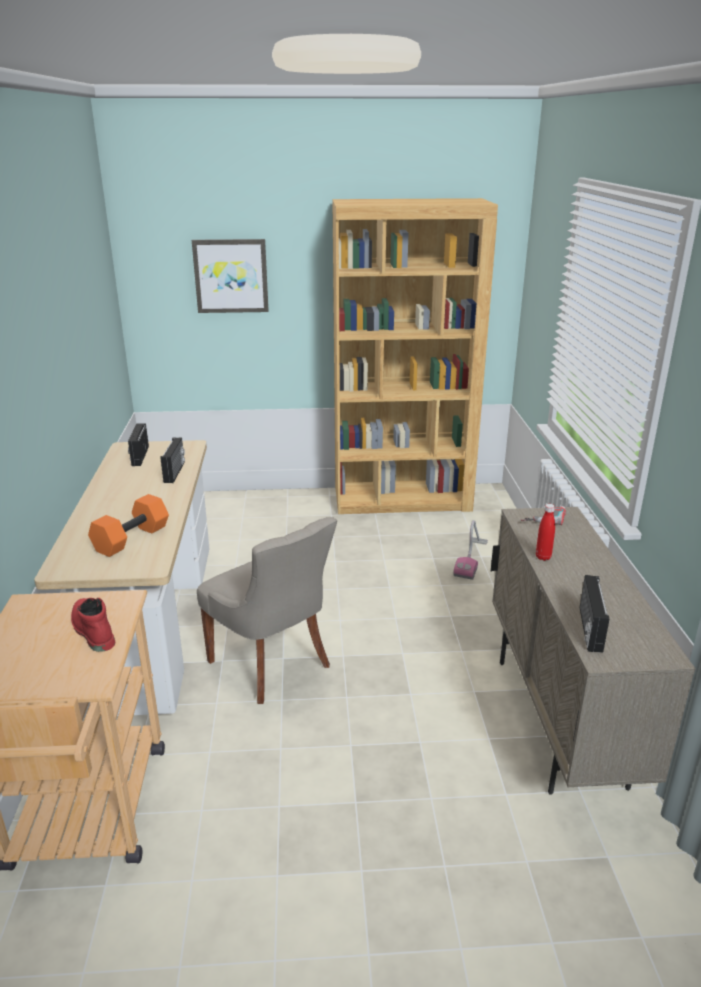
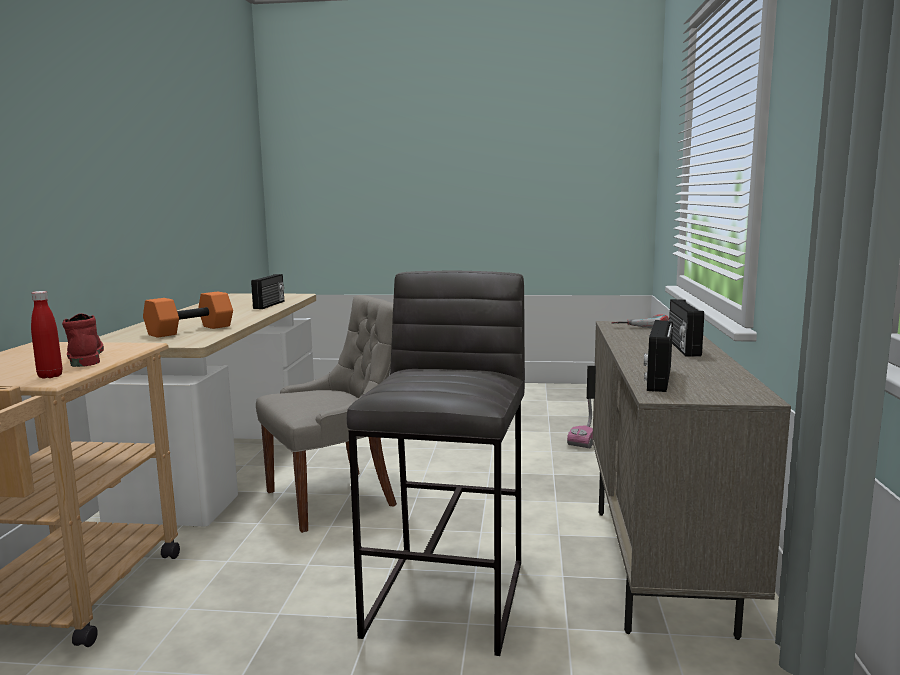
camera: 10 degrees right, 15 degrees down
(139, 456) = (244, 298): radio -> radio (682, 347)
(231, 276) = (366, 160): picture -> none
(272, 664) = (334, 498): grey chair -> grey chair turned 90 degrees counterclockwise
(402, 499) = (533, 392): brown bookcase -> none
(408, 771) = (449, 596): none -> grey stool
(543, 557) = (626, 342): red bottle -> red bottle (50, 376)

